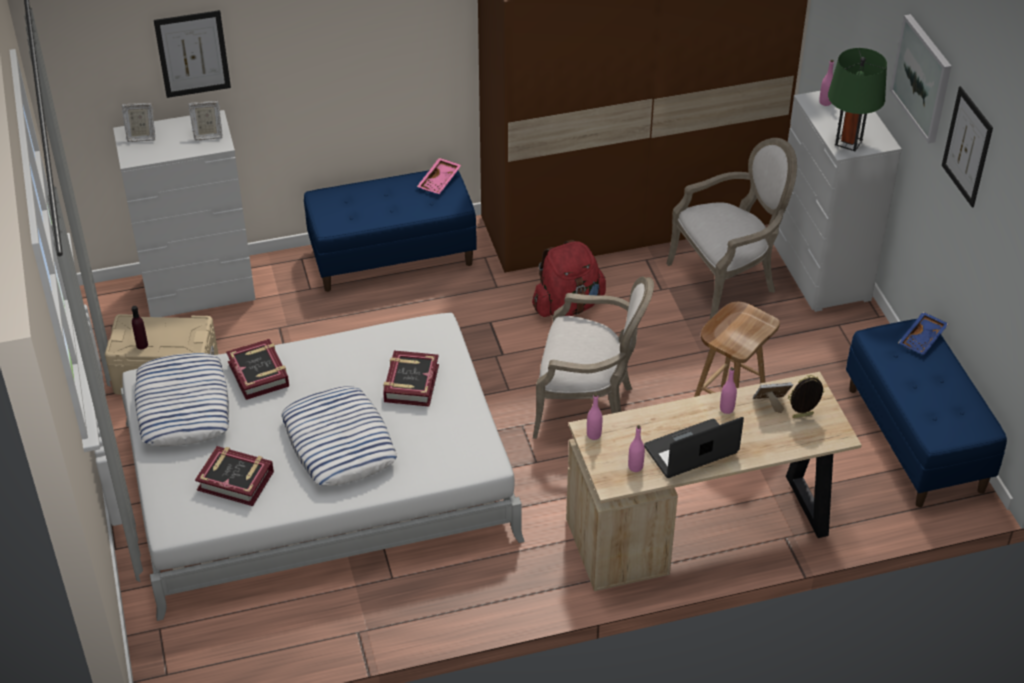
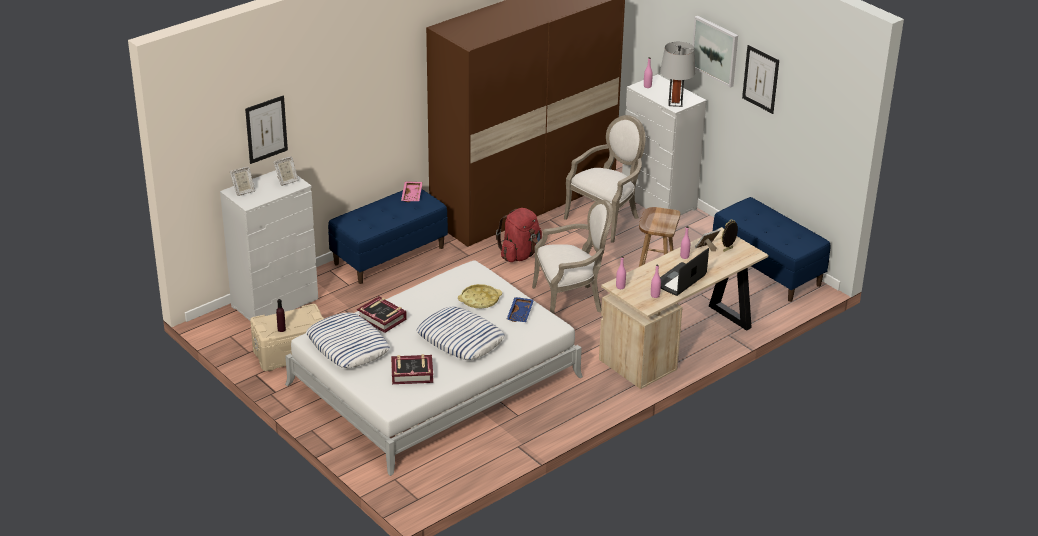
camera: 25 degrees left, 10 degrees down
(411, 383) = (479, 300): book -> yellow tray
(848, 142) = (675, 103): green table lamp -> grey table lamp
(923, 339) = (755, 208): blue tray -> blue tray (520, 314)

